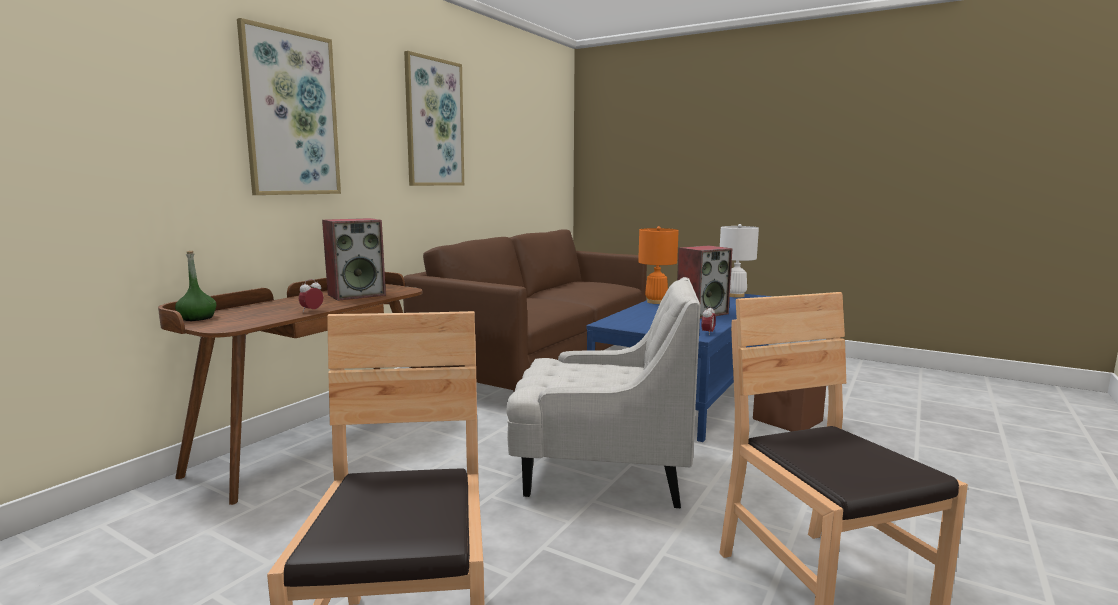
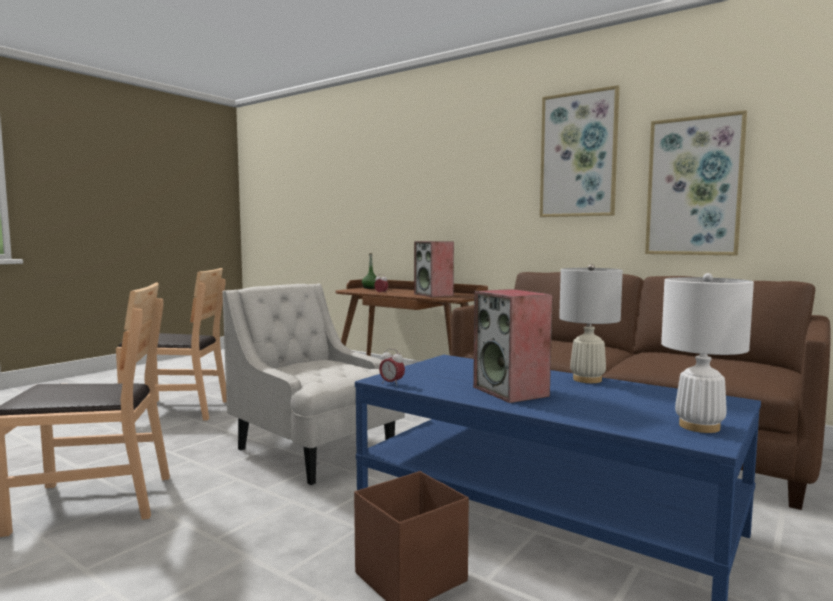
camera: 95 degrees right, 5 degrees down
(291, 114) = (444, 172): picture -> picture (694, 186)
(602, 472) = (316, 451): white armchair -> white armchair turned 120 degrees clockwise
(656, 302) = (587, 379): orange table lamp -> white table lamp

